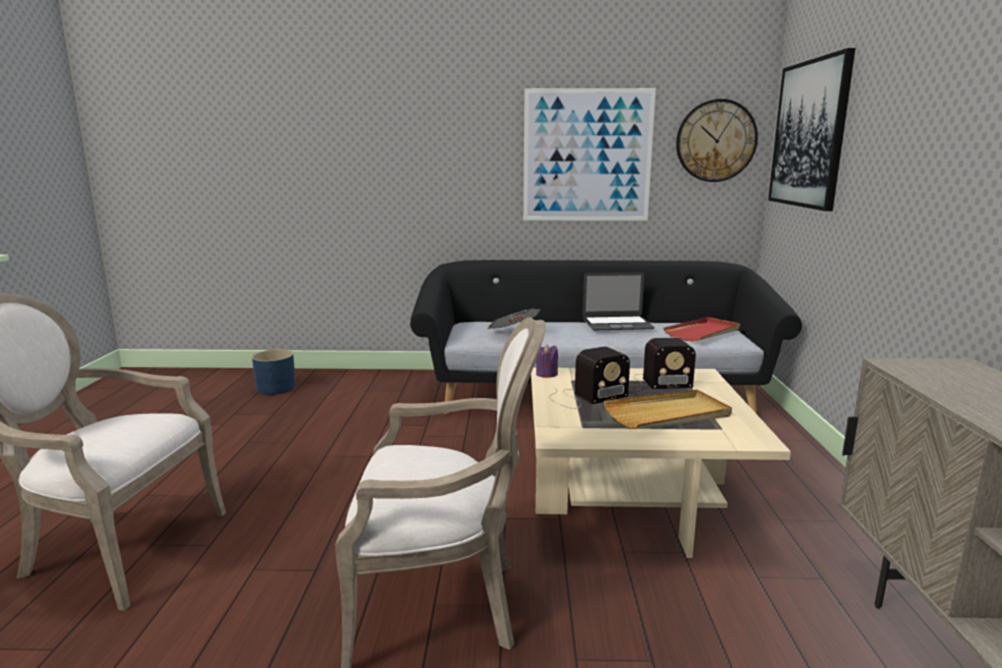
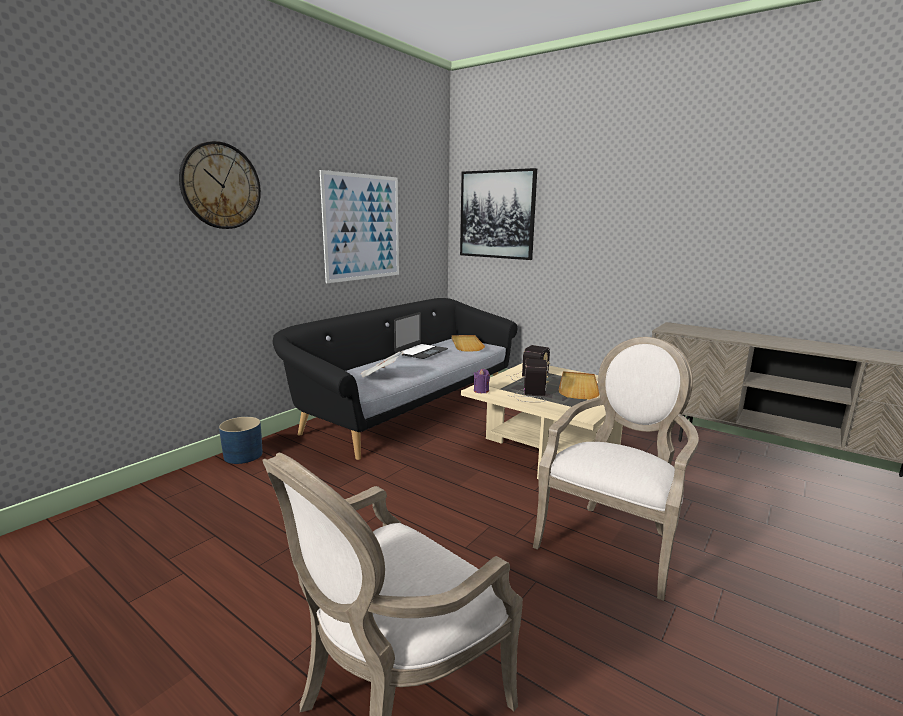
camera: 55 degrees left, 0 degrees up
(276, 388) = (146, 517): blue planter -> blue planter (243, 455)
(703, 332) = (466, 344): red tray -> beige tray
(716, 141) = (426, 216): wall clock -> wall clock (221, 186)

